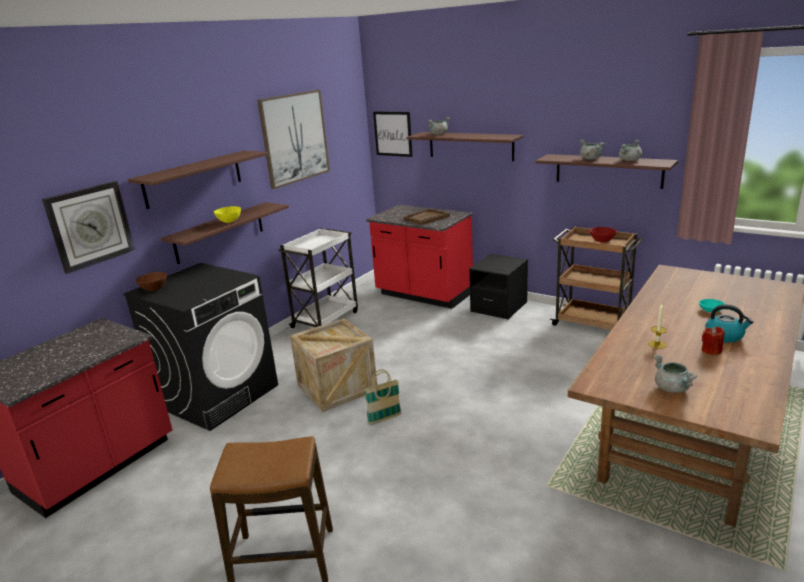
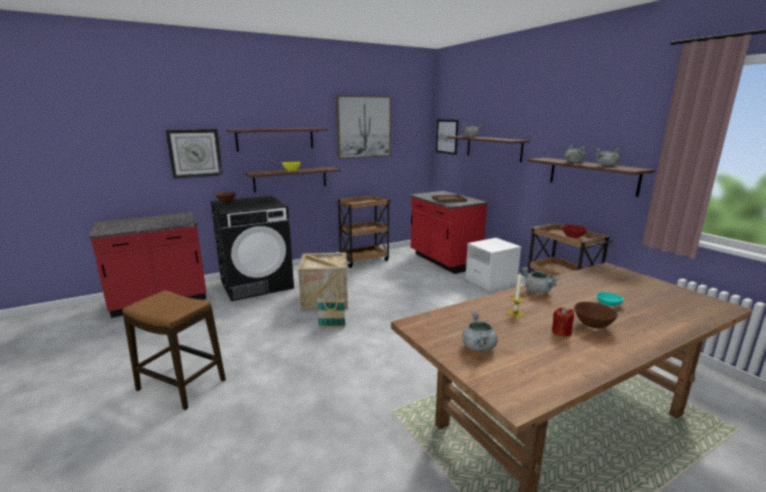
camera: 25 degrees right, 5 degrees down
(326, 319) = (364, 260): white cart -> brown cart
(499, 307) = (490, 281): black nightstand -> white nightstand
(646, 314) = (538, 291): none -> grey cooking pot
(724, 336) = (593, 325): kettle -> brown bowl

